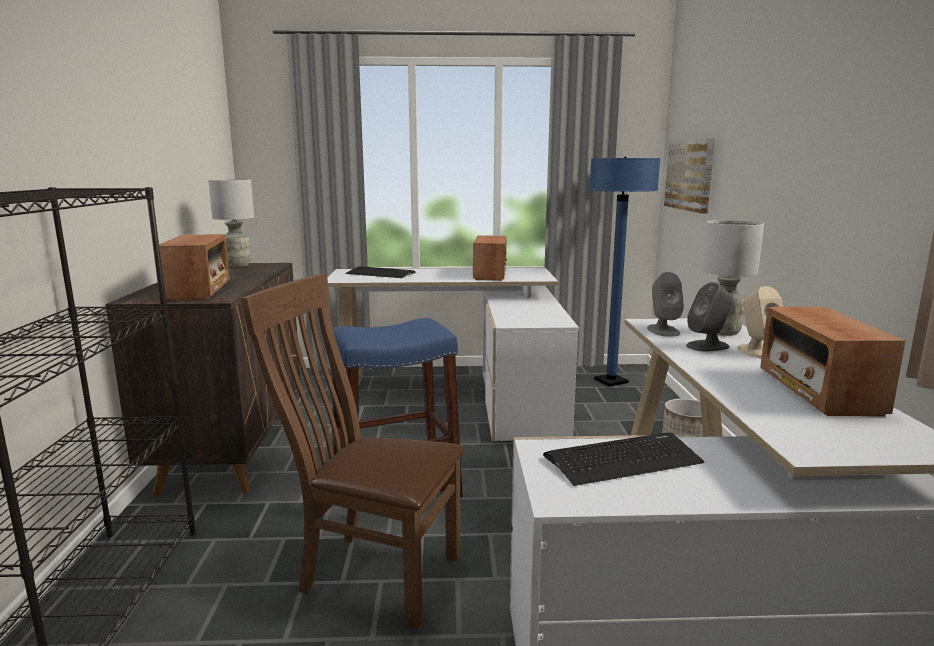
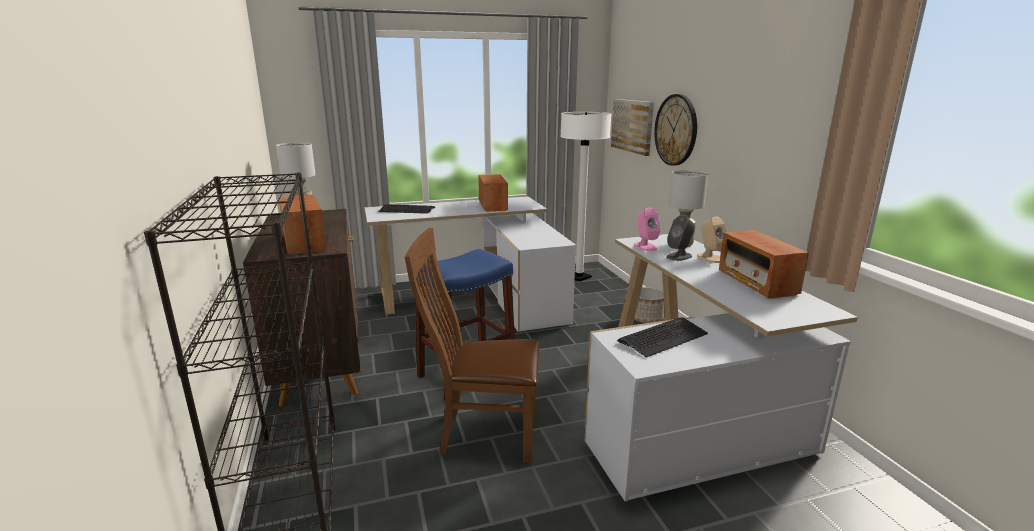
camera: 15 degrees left, 5 degrees up
(611, 381) = (579, 277): blue floor lamp -> white floor lamp
(663, 330) = (645, 246): grey speaker -> pink speaker
(740, 172) = (676, 130): none -> wall clock

